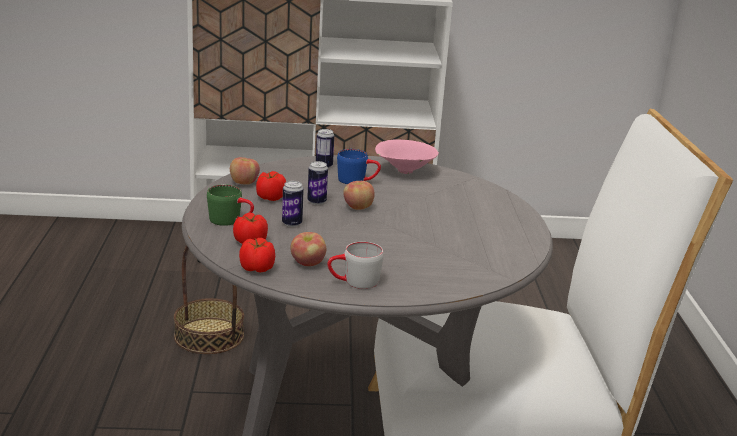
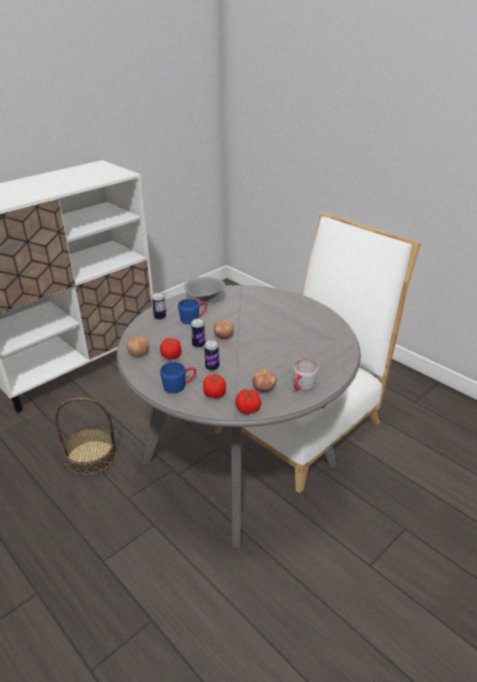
camera: 40 degrees left, 10 degrees up
(231, 221) = (179, 385): green mug -> blue mug
(403, 171) = (204, 300): pink bowl -> grey bowl

